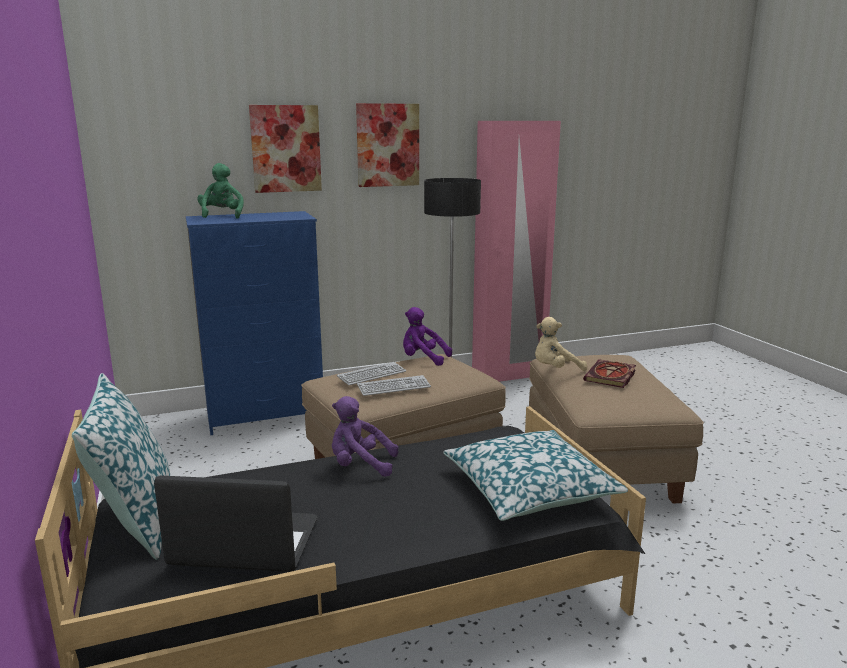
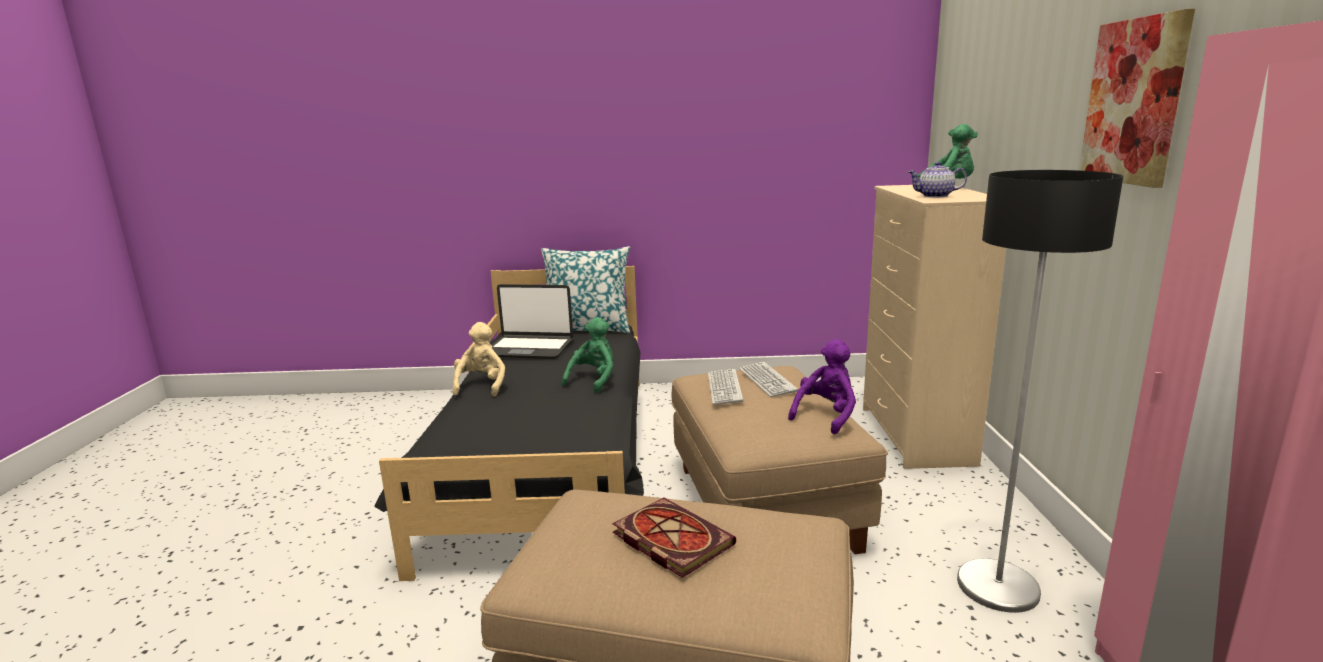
camera: 110 degrees right, 0 degrees up
(245, 544) = (529, 348): laptop -> laptop turned 75 degrees clockwise
(266, 415) = (915, 436): blue dresser -> beige dresser
(278, 217) = (935, 196): none -> teapot
(286, 149) = (1031, 107): picture -> none
(360, 465) = (594, 380): purple plush toy -> green plush toy
(529, 489) = (482, 435): pillow -> none
(555, 369) = (740, 503): beige plush toy -> beige plush toy (481, 386)

